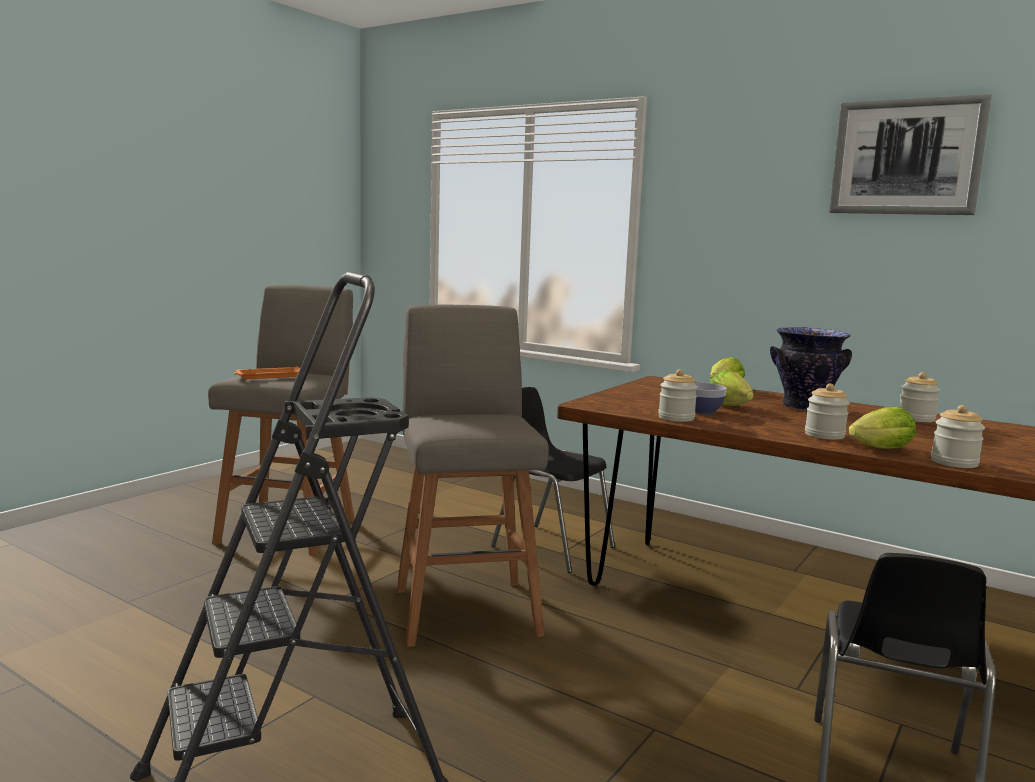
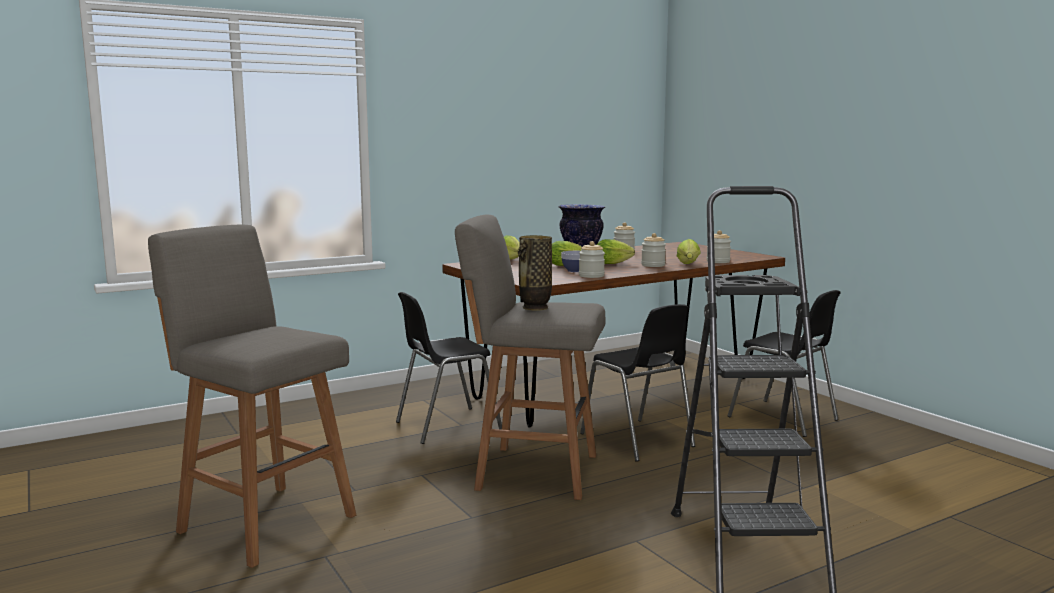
camera: 65 degrees left, 0 degrees up
(268, 376) = (270, 339): orange tray -> none
(460, 416) = (535, 308): none -> vase
(623, 656) = (637, 440): none -> black chair
(793, 420) = (614, 264): none -> lettuce
(906, 157) = (551, 86): picture -> none

